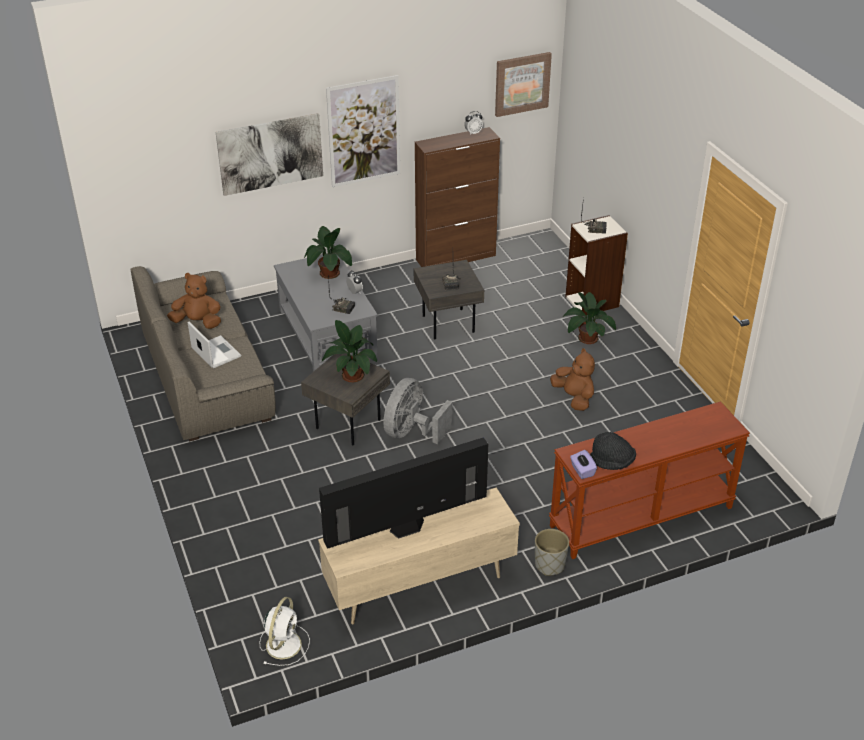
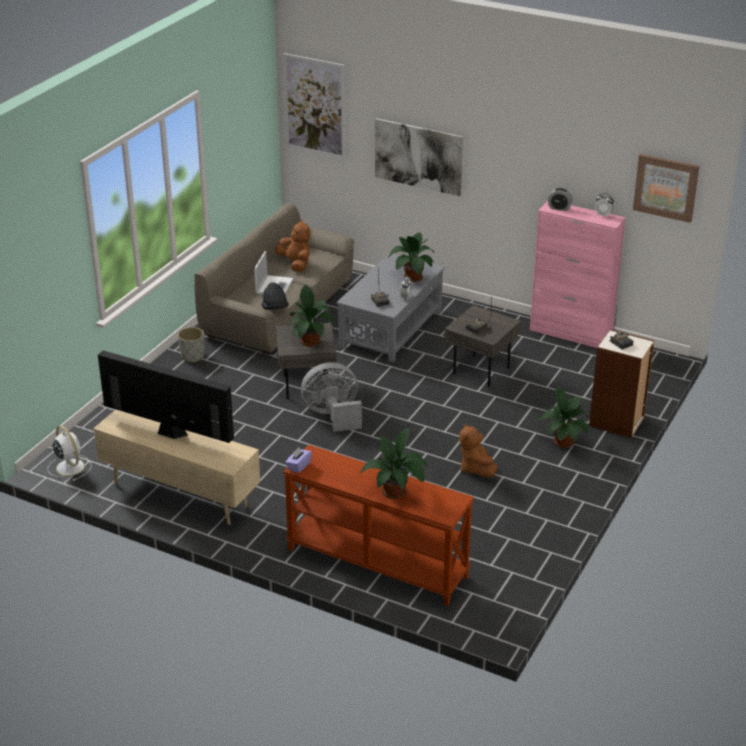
camera: 50 degrees right, 5 degrees down
(284, 643) = (69, 467): white fan -> white fan turned 105 degrees counterclockwise
(364, 131) = (502, 170): picture -> picture (314, 106)
(435, 143) = (559, 208): none -> alarm clock
(456, 257) = (571, 334): brown cabinet -> pink cabinet
(549, 565) = (269, 542): grey planter -> grey planter (192, 356)
(574, 398) = (476, 468): brown plush toy -> brown plush toy turned 150 degrees clockwise
(612, 462) = (326, 475): black hat -> black hat (275, 308)
(674, 435) = (396, 491): none -> potted plant

